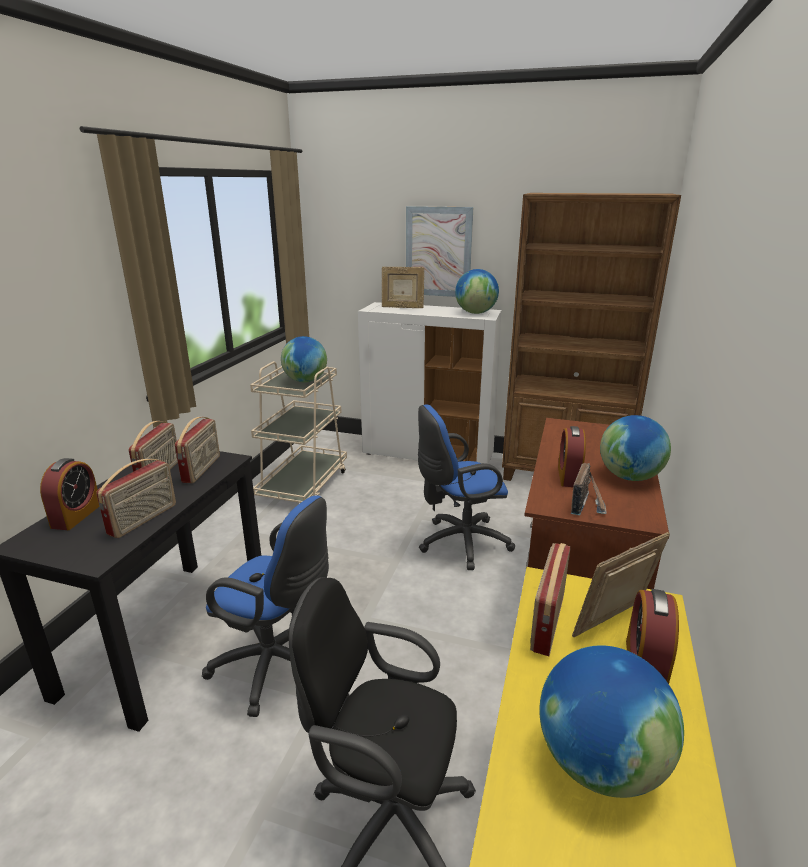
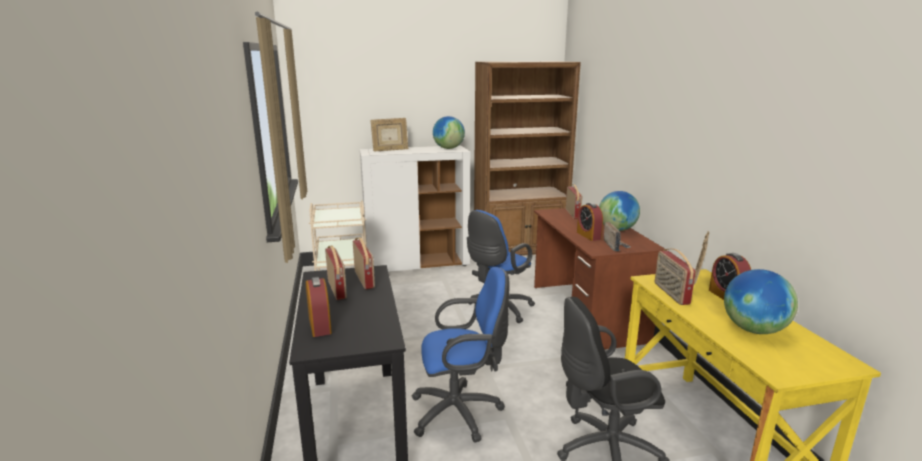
camera: 30 degrees left, 5 degrees down
(144, 520) = (378, 314): radio -> radio (573, 213)
(306, 381) = (345, 214): globe -> none
(438, 252) = (409, 106): picture -> none

